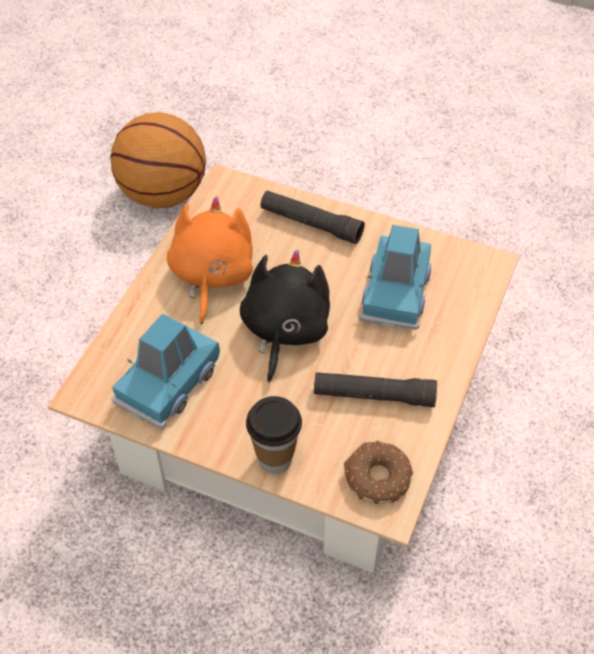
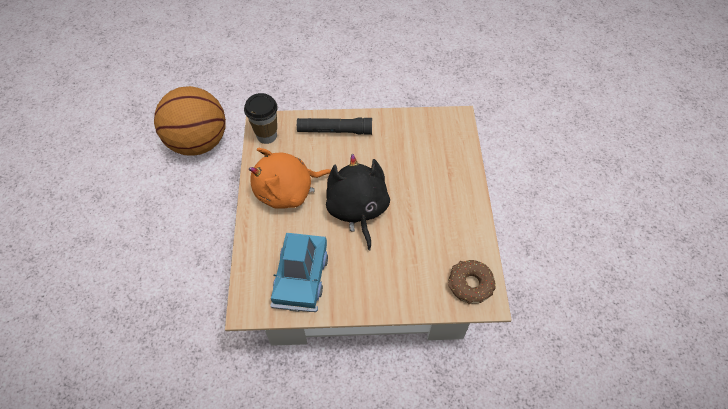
camera: 25 degrees left, 5 degrees up
(211, 276) = (288, 191): orange plush toy -> orange plush toy turned 90 degrees counterclockwise
(275, 459) = (400, 300): cup -> cup (267, 136)
(373, 395) = (437, 231): black flashlight -> none
(395, 292) = (413, 157): blue toy car -> none

